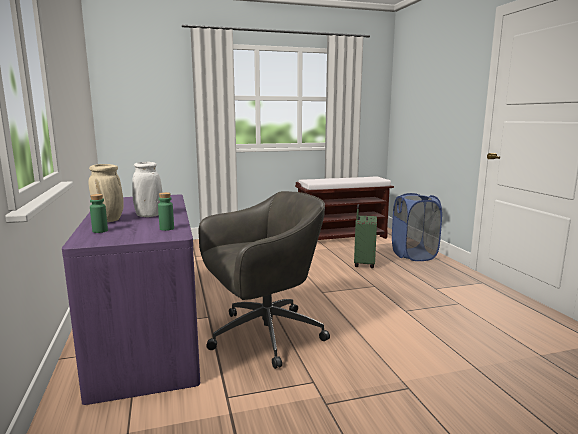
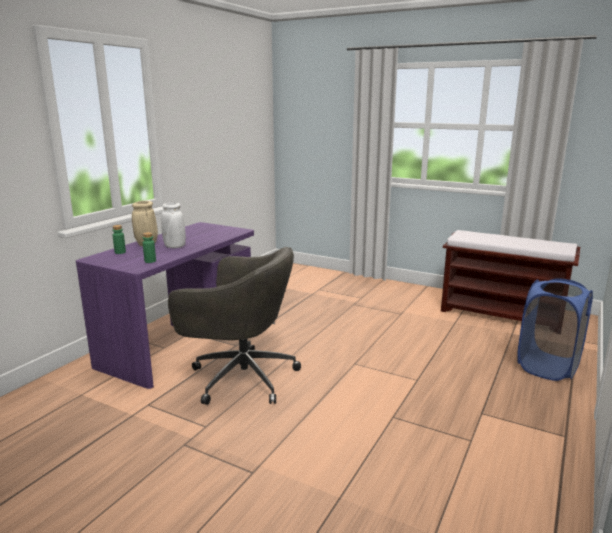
camera: 45 degrees right, 5 degrees up
(363, 264) = (457, 353): green suitcase -> none

